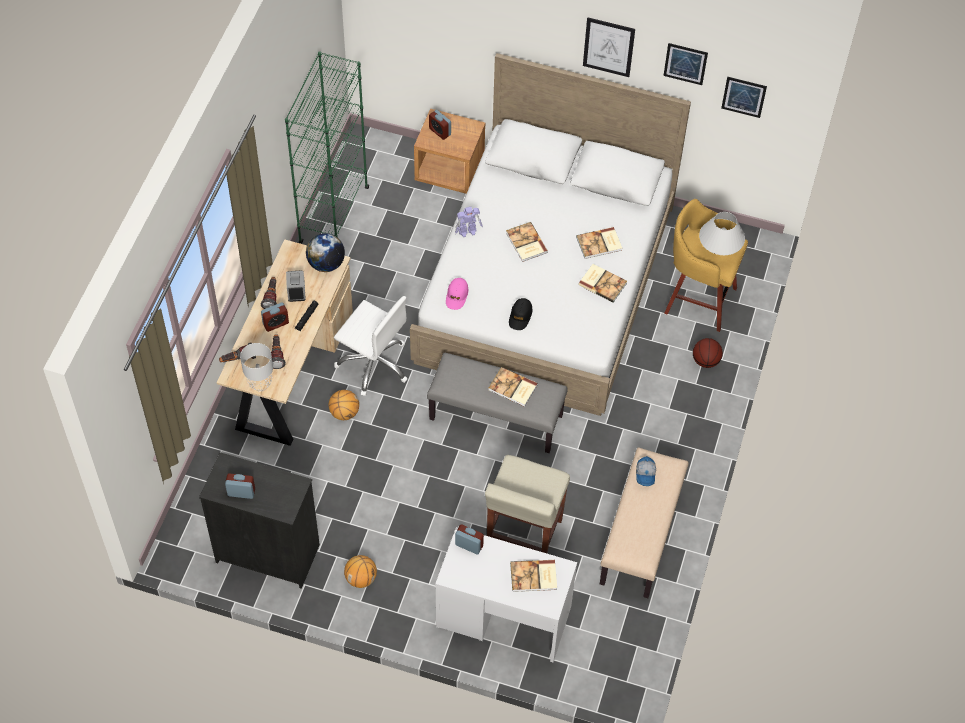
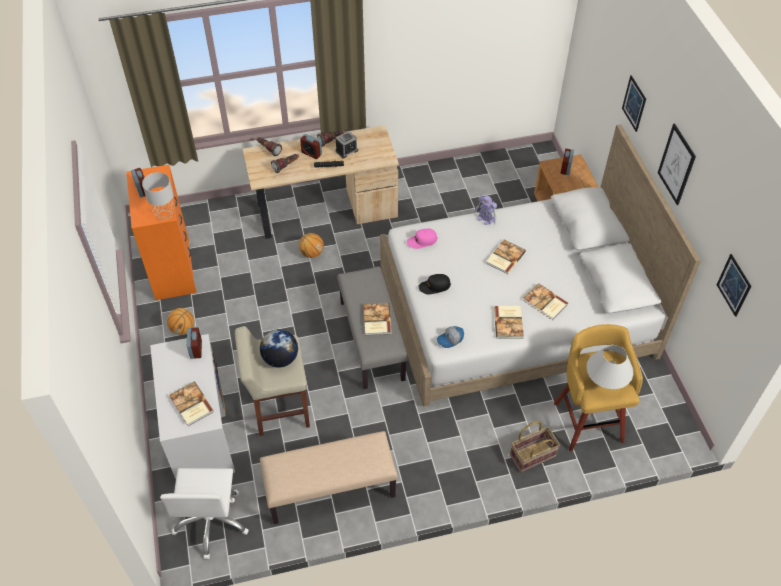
camera: 60 degrees right, 5 degrees down
(261, 385) = (256, 170): grey table lamp -> grey table lamp (165, 215)
(268, 553) = (173, 269): black dresser -> orange dresser
(326, 264) = (382, 154): globe -> globe (280, 359)
(333, 215) = (467, 169): green bookcase -> none
(374, 364) = (363, 249): white office chair -> white office chair (212, 521)
(646, 474) = (359, 448): cap -> cap (450, 340)
(685, 63) = (712, 218): picture -> picture (634, 103)
(705, 361) = (532, 455): basketball -> basket

